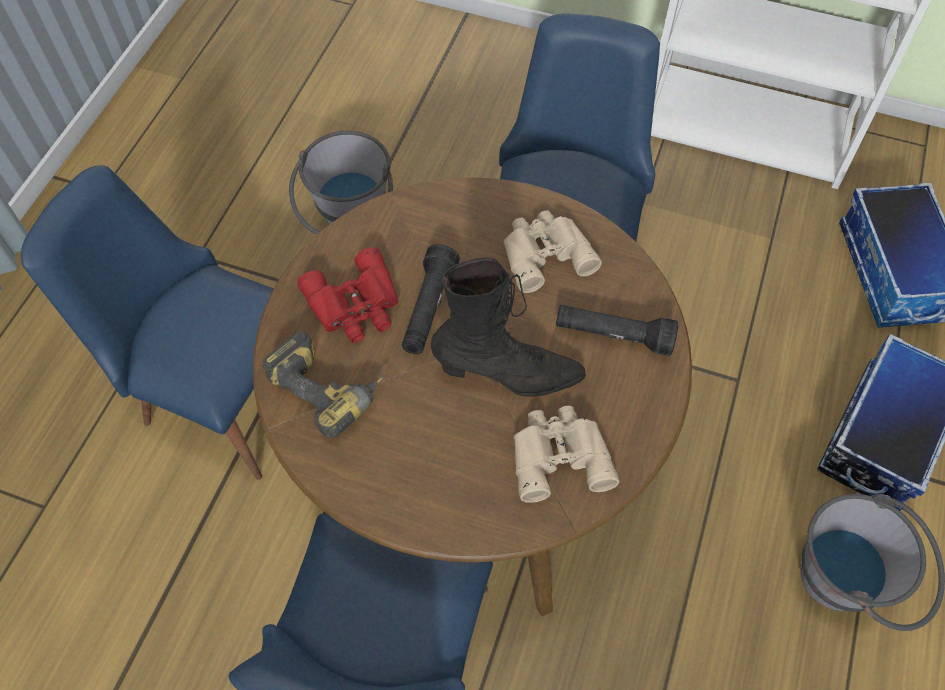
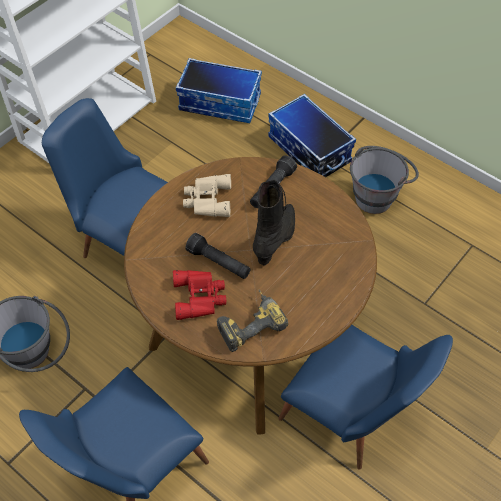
camera: 70 degrees left, 5 degrees down
(558, 455) = (330, 233): beige binoculars -> none

